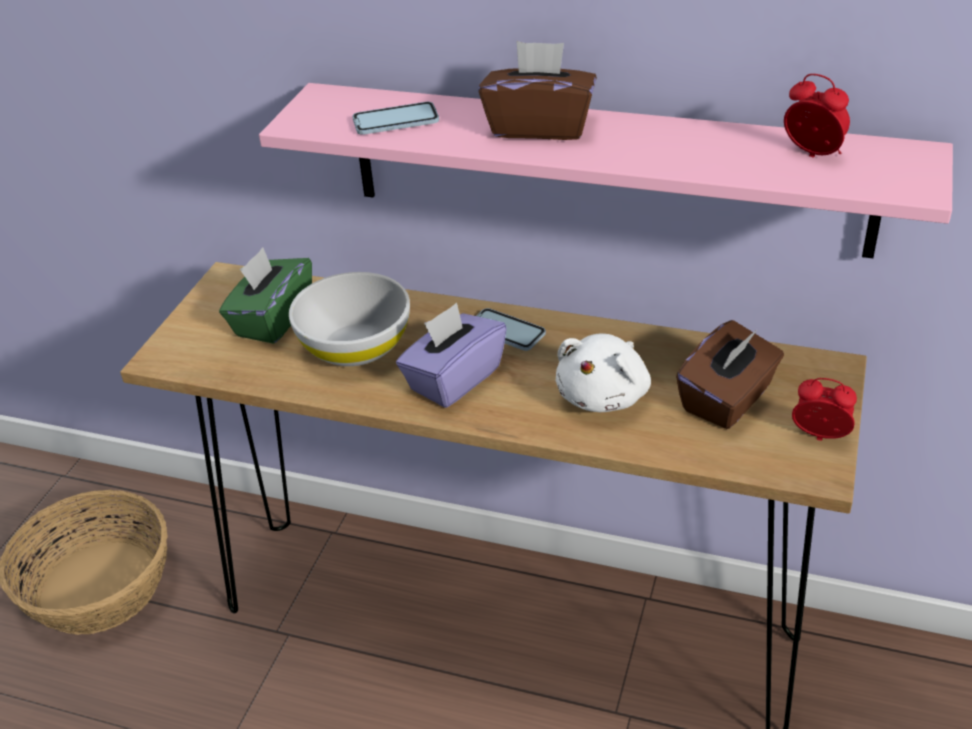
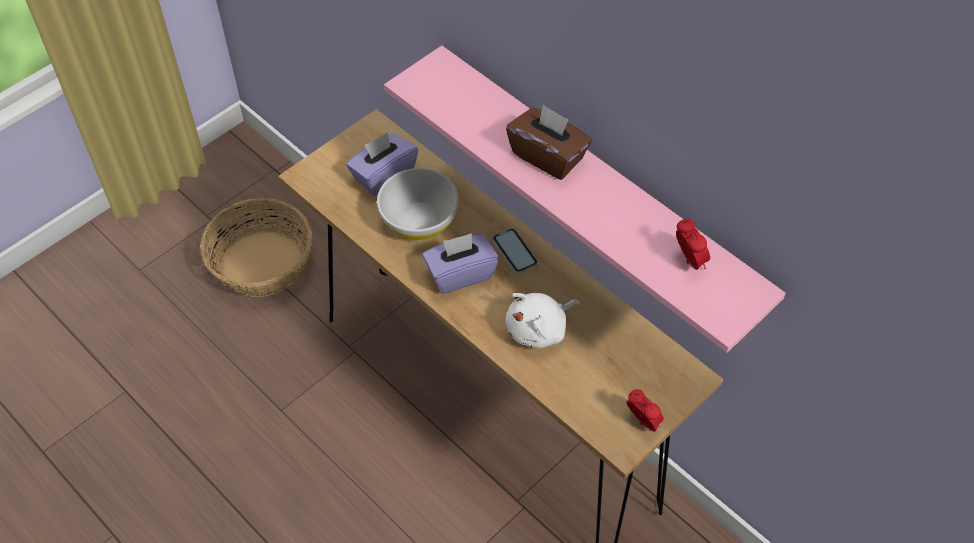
camera: 25 degrees right, 15 degrees up
(272, 319) = (383, 175): green tissue box -> purple tissue box
(396, 121) = (468, 110): phone -> none
(728, 399) = (610, 369): brown tissue box -> none

